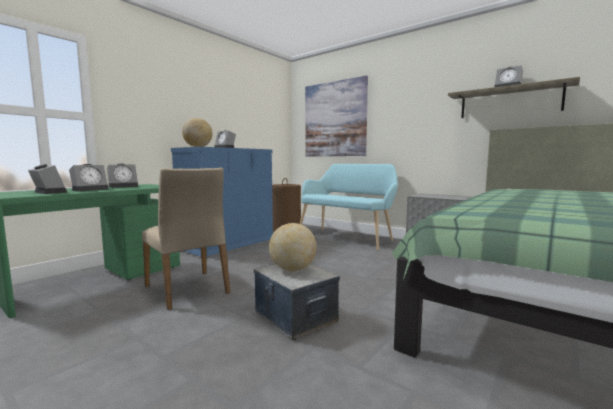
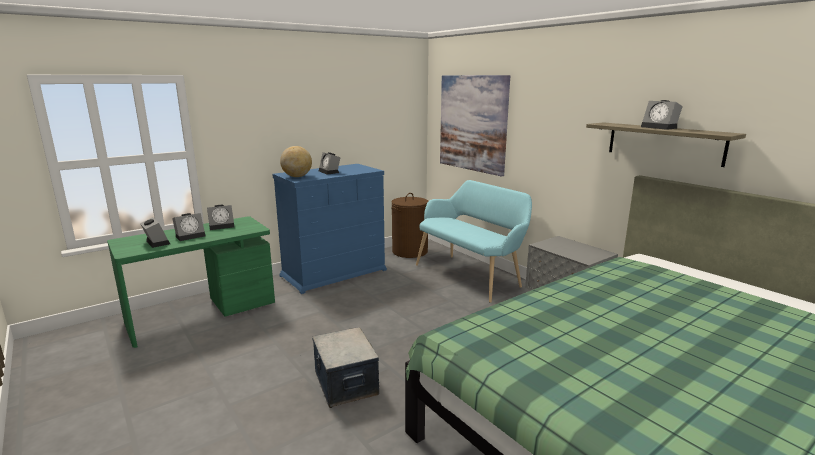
camera: 15 degrees right, 10 degrees up
(188, 289) = (271, 335): beige chair -> none
(292, 269) = (344, 342): globe -> none

